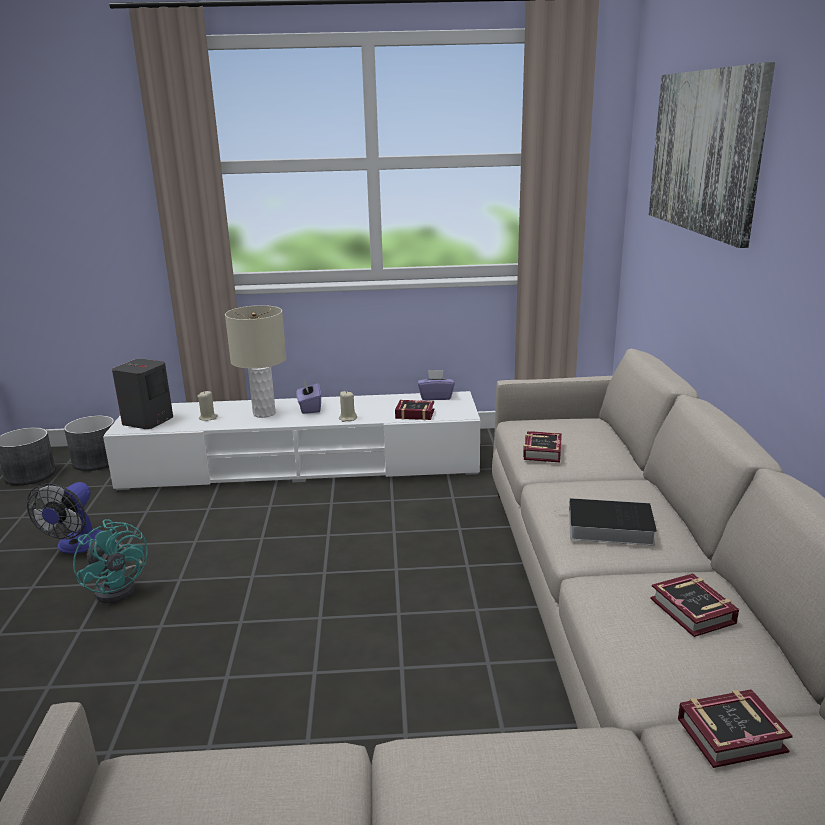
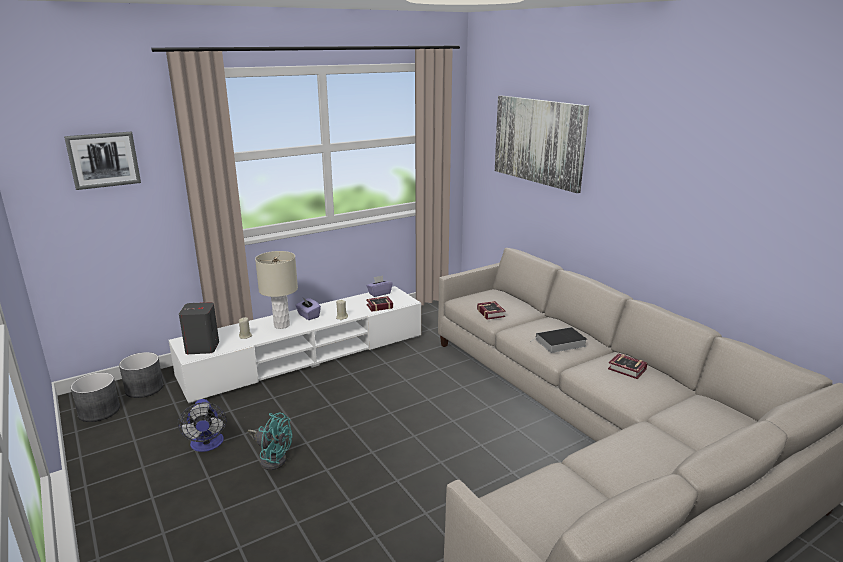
camera: 30 degrees left, 0 degrees up
(64, 158) = (103, 160): none -> picture
(736, 736) = (683, 409): book -> none

